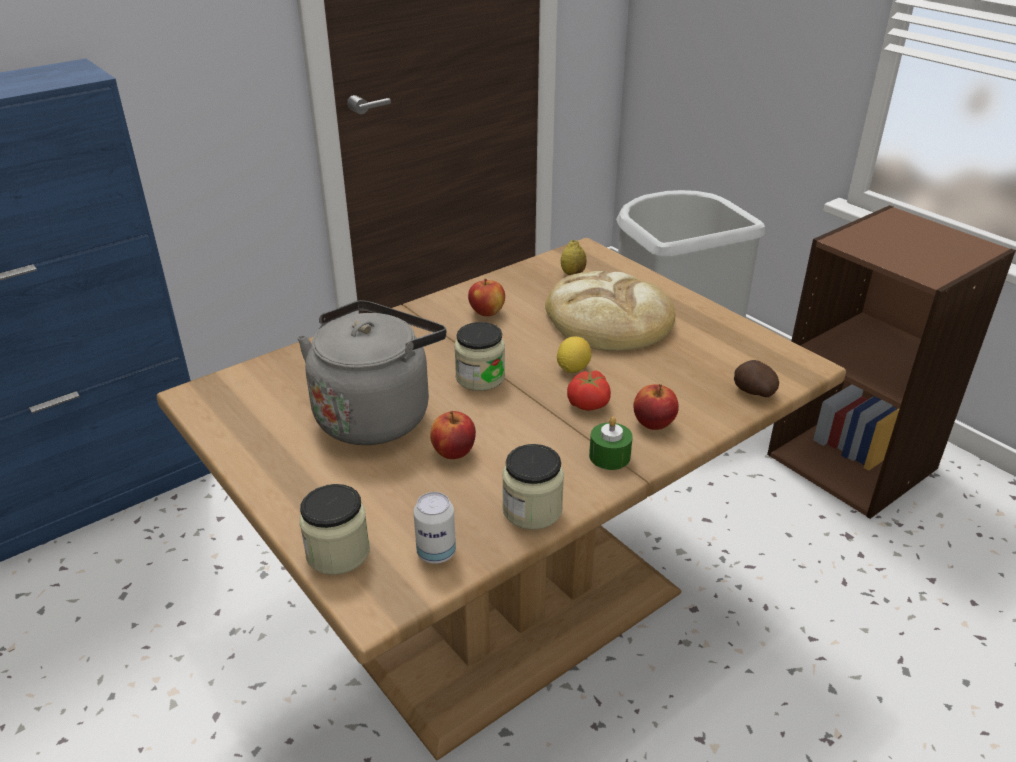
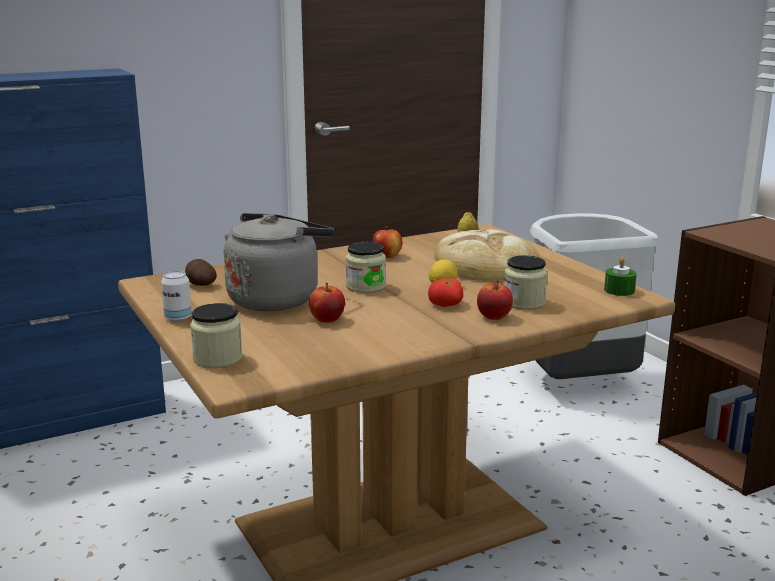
camera: 10 degrees right, 15 degrees down
(436, 553) = (291, 364): can -> can (178, 318)
(532, 510) = (374, 350): jar -> jar (524, 303)
(609, 456) = (449, 330): green candle -> green candle (619, 290)
(753, 392) = (586, 307): potato -> potato (200, 285)

